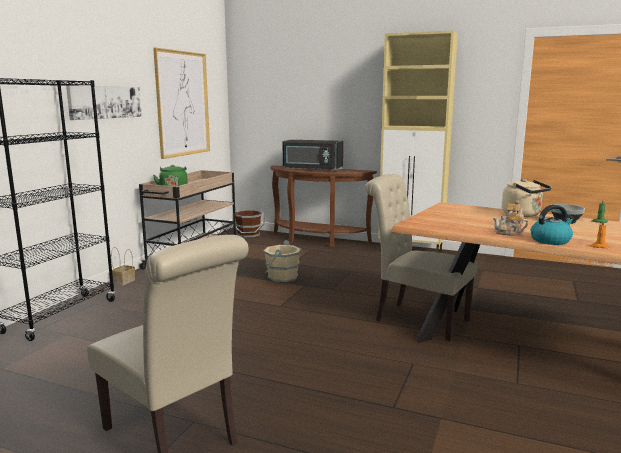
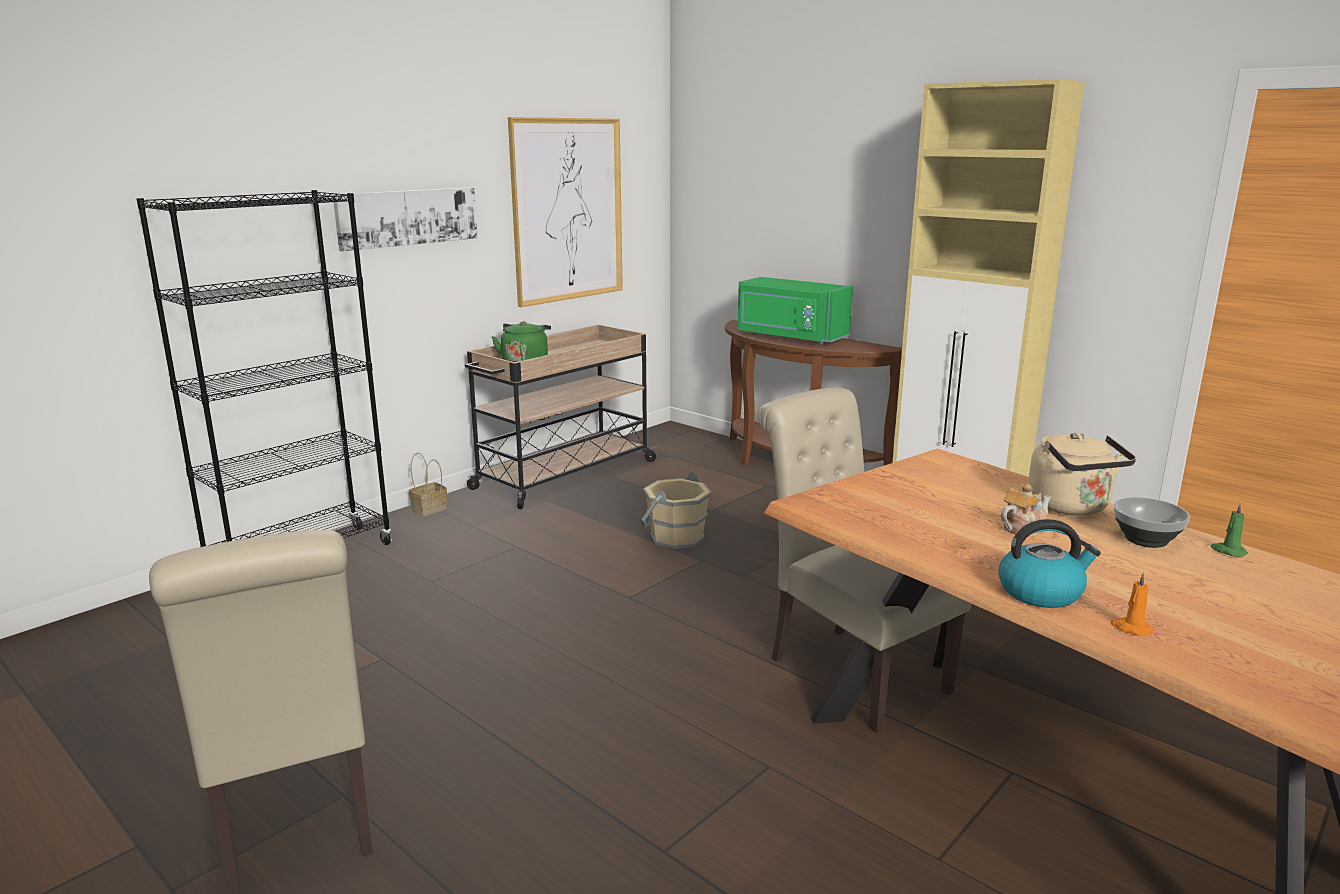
camera: 20 degrees right, 5 degrees up
(248, 234) = (684, 439): brown bucket -> none
(312, 169) = (789, 337): black microwave -> green microwave
(509, 233) = (973, 558): teapot -> none

